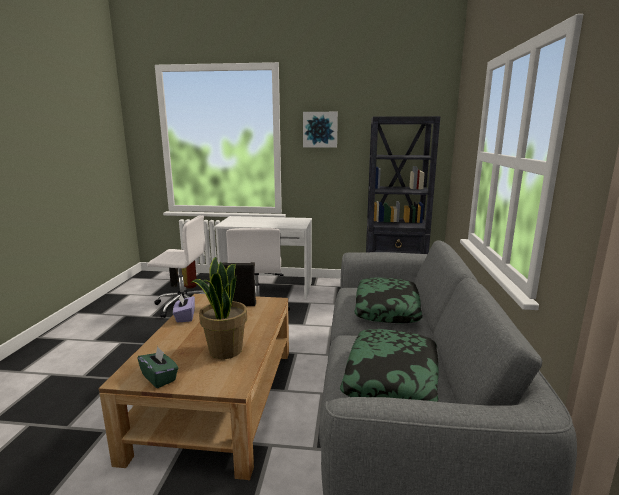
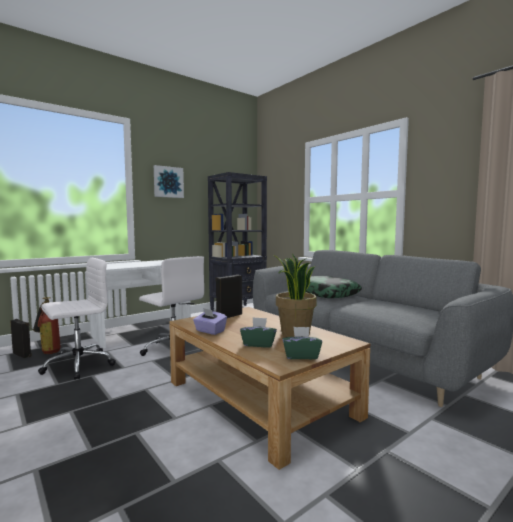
camera: 45 degrees left, 10 degrees down
(173, 348) = (258, 344): none -> green tissue box
(392, 378) = (406, 311): pillow -> none

